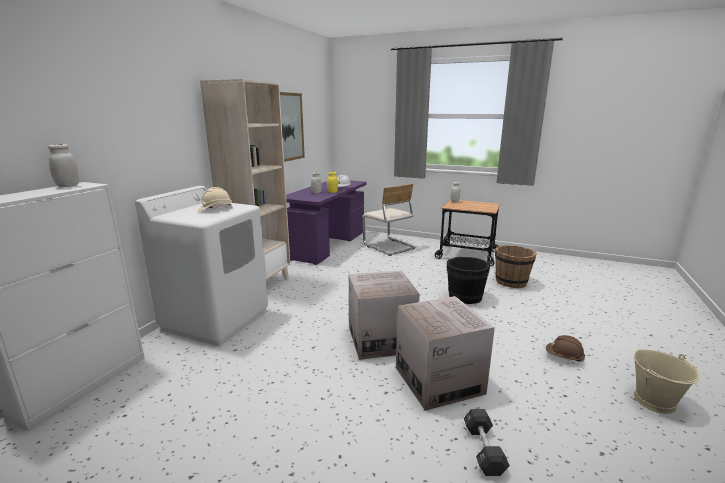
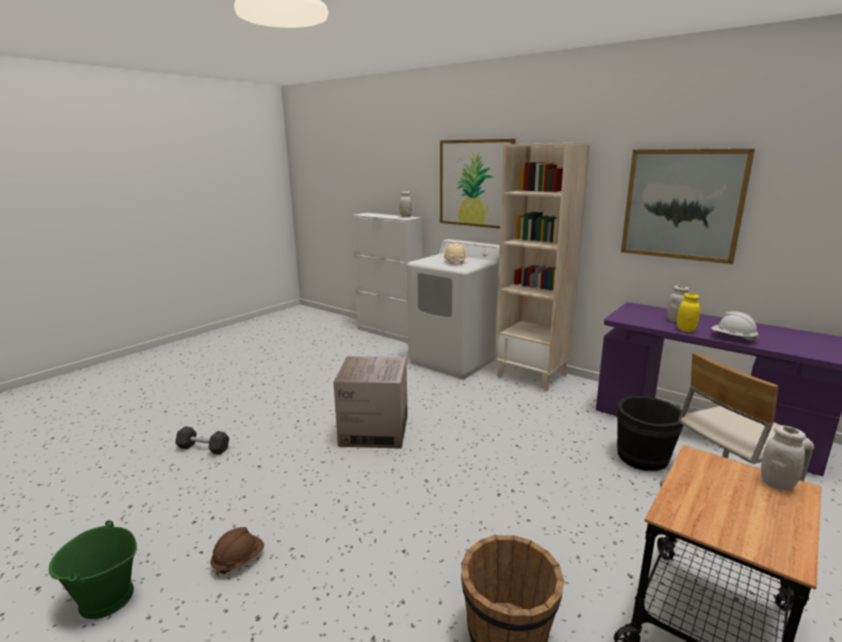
camera: 105 degrees right, 0 degrees up
(152, 123) = (476, 183): none -> picture
(439, 380) = (288, 449): cardboard box -> none
(465, 297) = (452, 528): black bucket -> black bucket (643, 457)
(655, 401) = (106, 599): beige bucket -> green bucket

